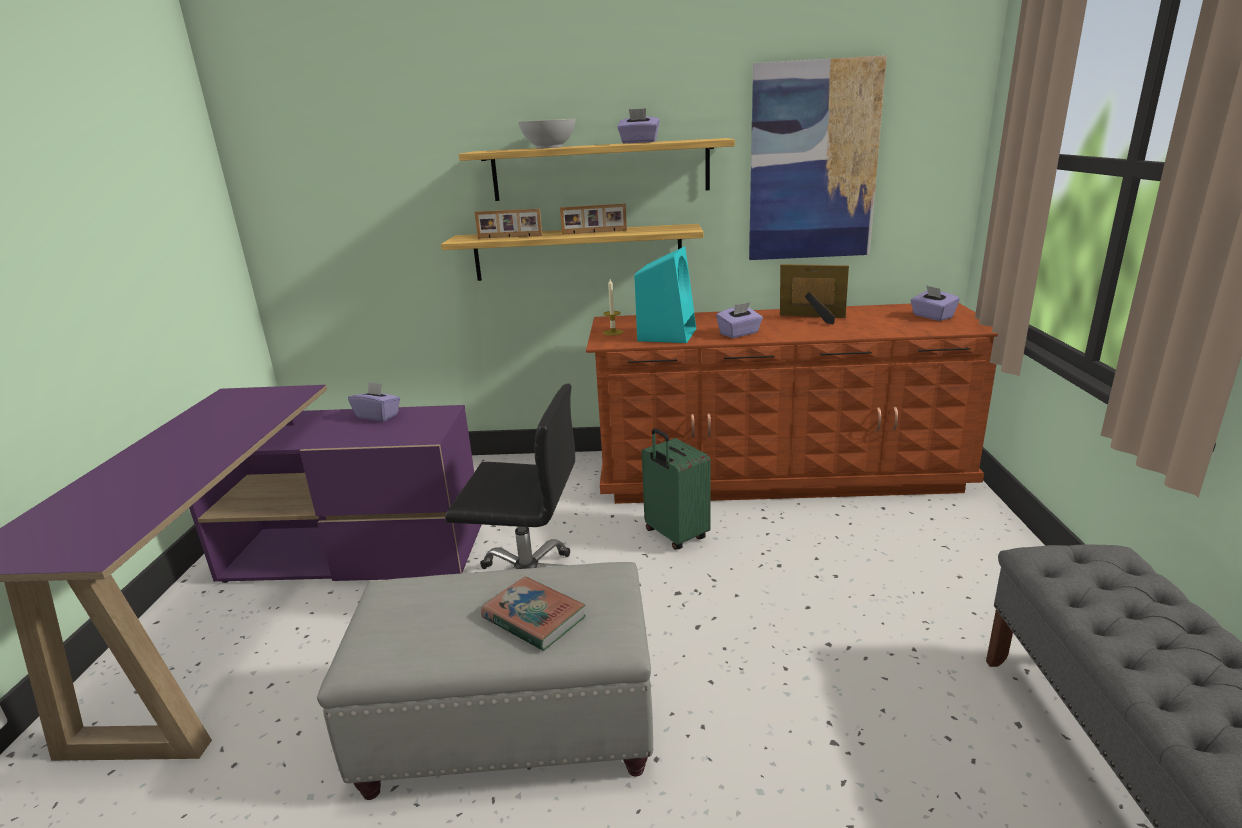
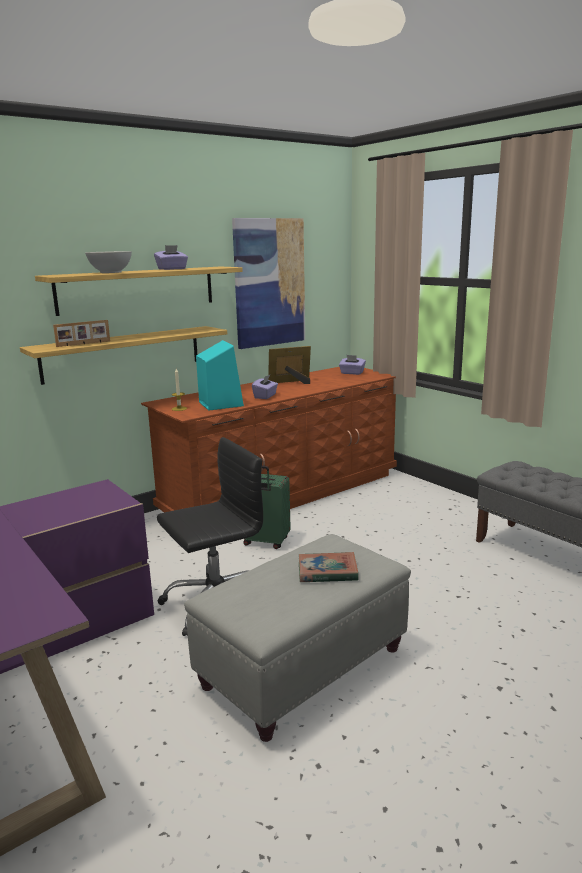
camera: 40 degrees left, 5 degrees down
(378, 416) = (46, 502): purple tissue box -> none
(594, 232) = (147, 336): picture frame -> none

